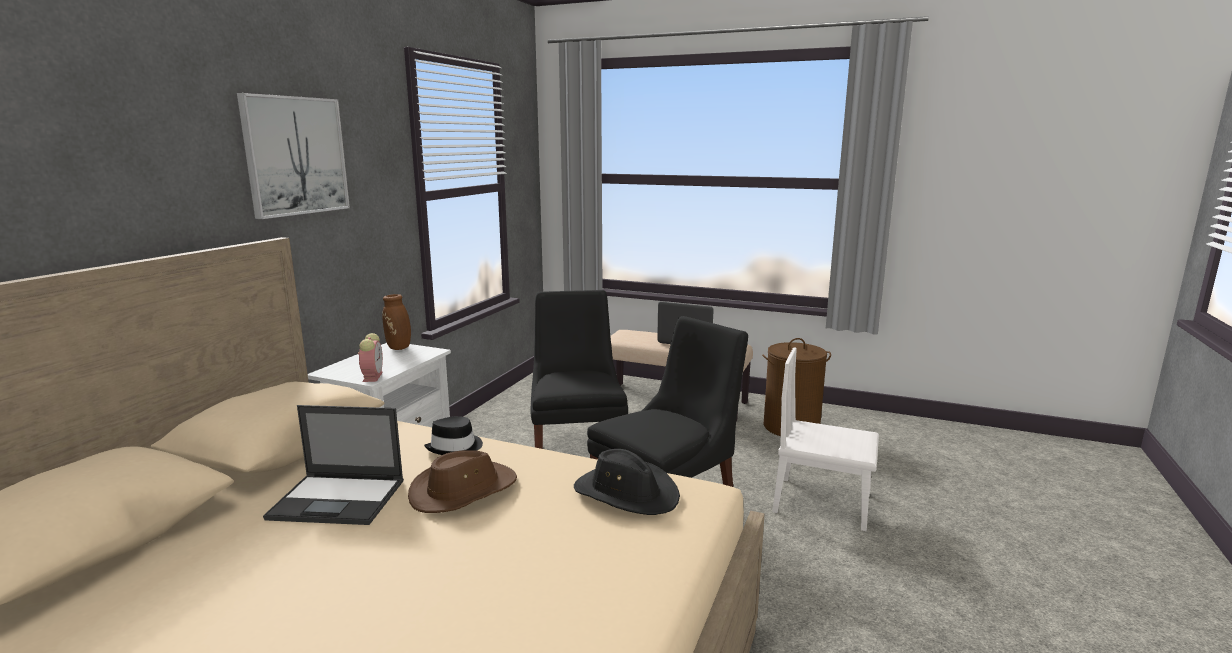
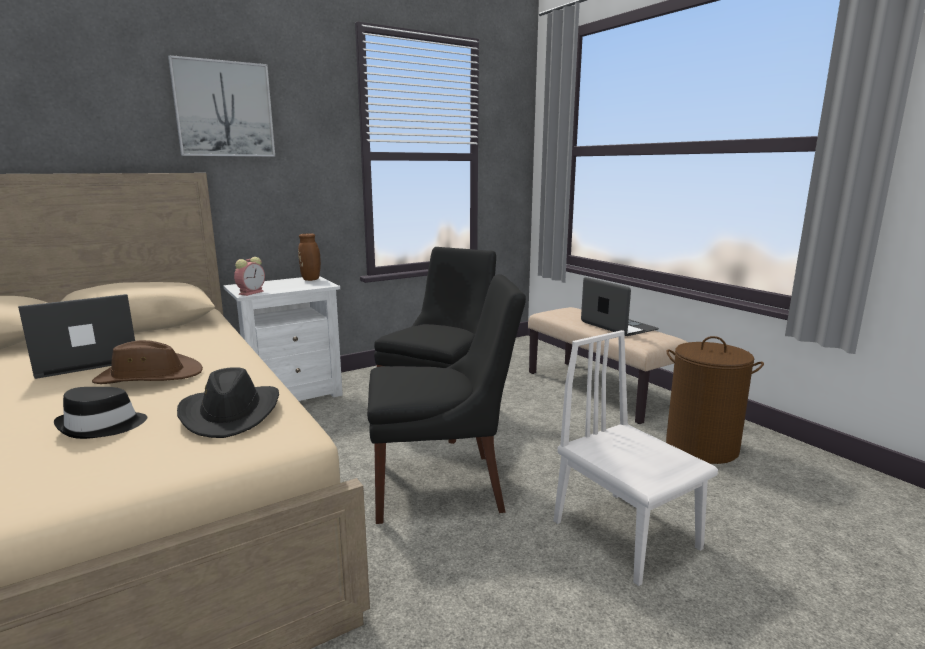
camera: 35 degrees right, 0 degrees up
(339, 499) = (85, 360): laptop -> laptop turned 105 degrees clockwise
(455, 447) = (213, 349): black hat -> black hat (102, 426)

